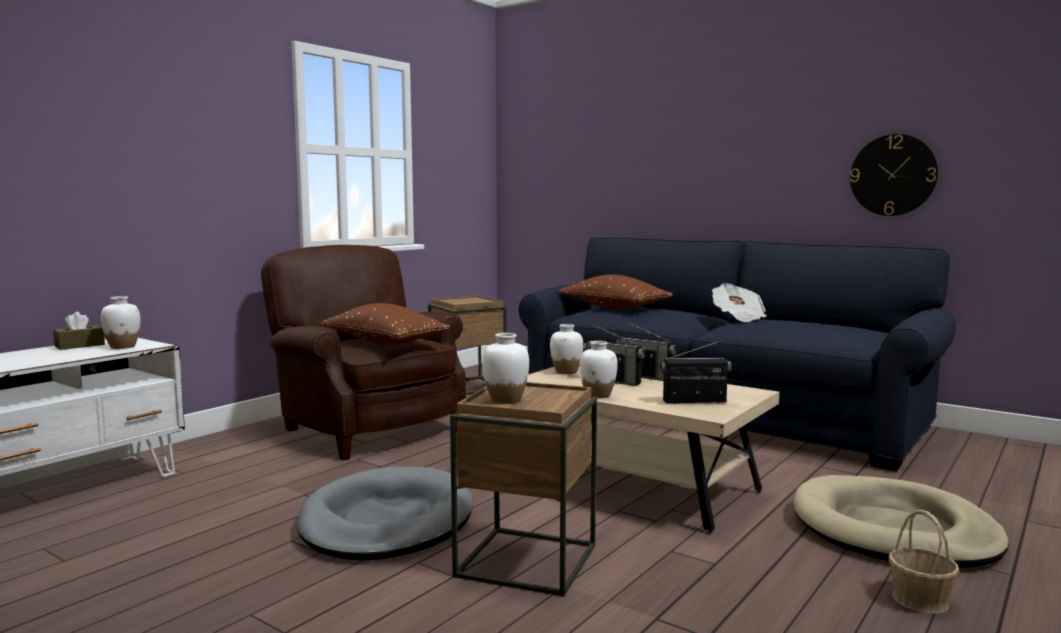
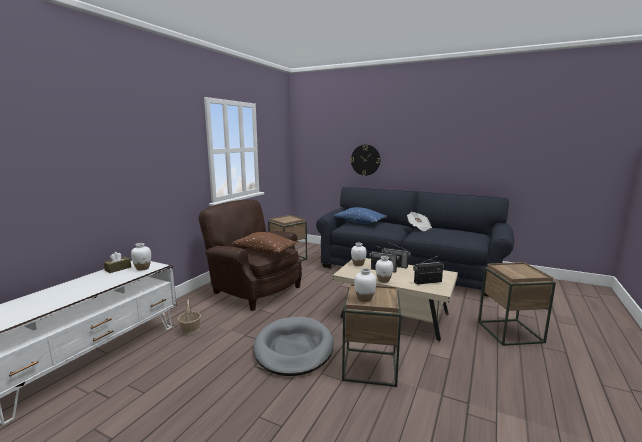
camera: 10 degrees left, 5 degrees up
(614, 308) = (360, 222): brown pillow -> blue pillow
(893, 175) = (483, 163): wall clock -> wall clock (365, 160)
(893, 530) = (510, 332): beige dog bed -> brown side table
(920, 600) = (539, 371): basket -> basket (190, 330)

